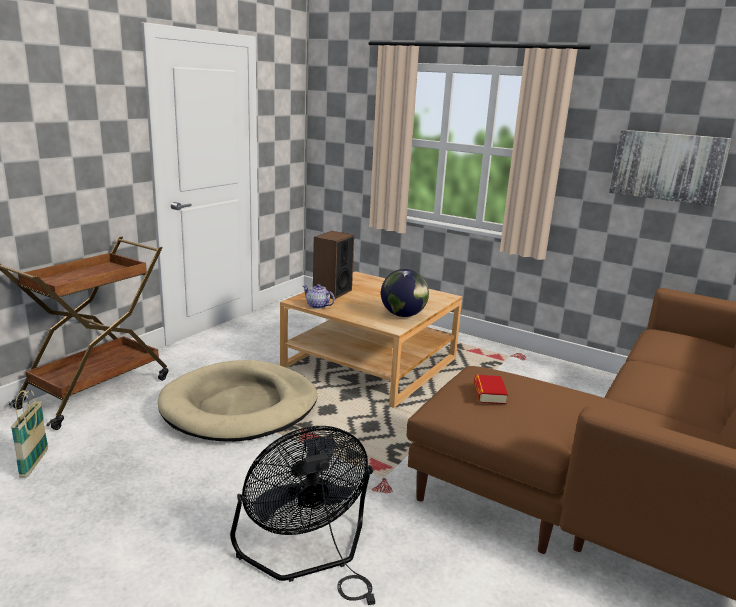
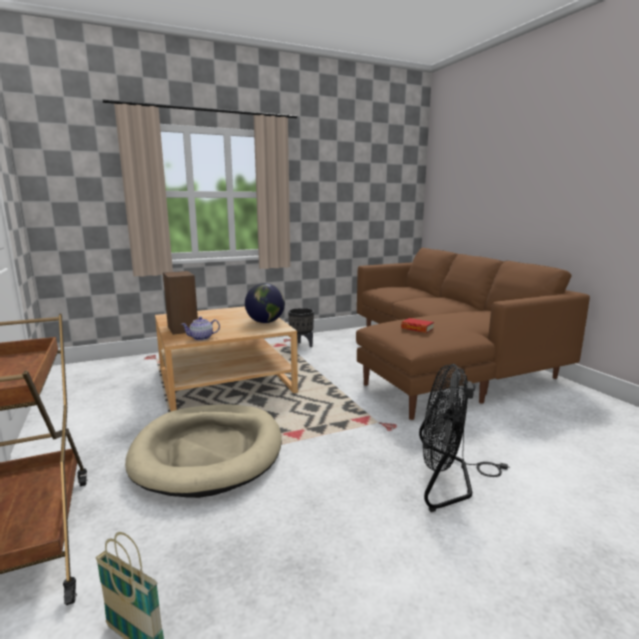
camera: 55 degrees left, 5 degrees down
(517, 369) = (301, 345): none -> black planter
(667, 166) = (344, 193): picture -> none

